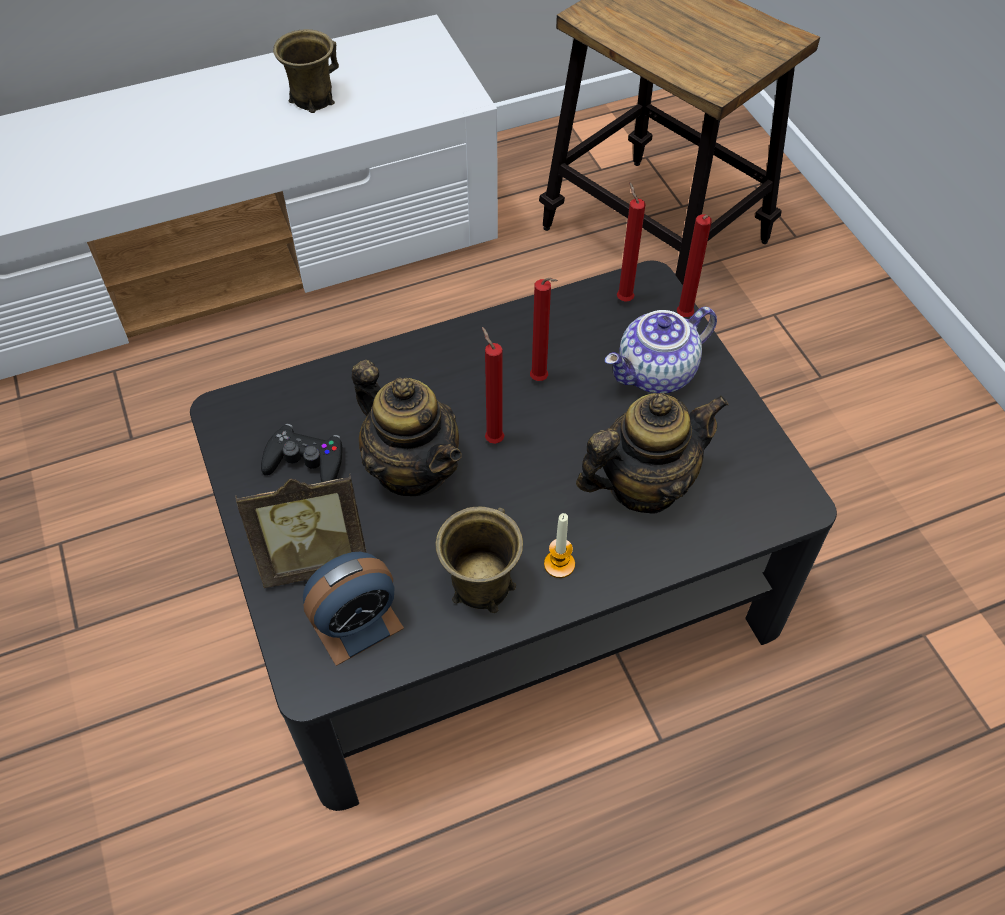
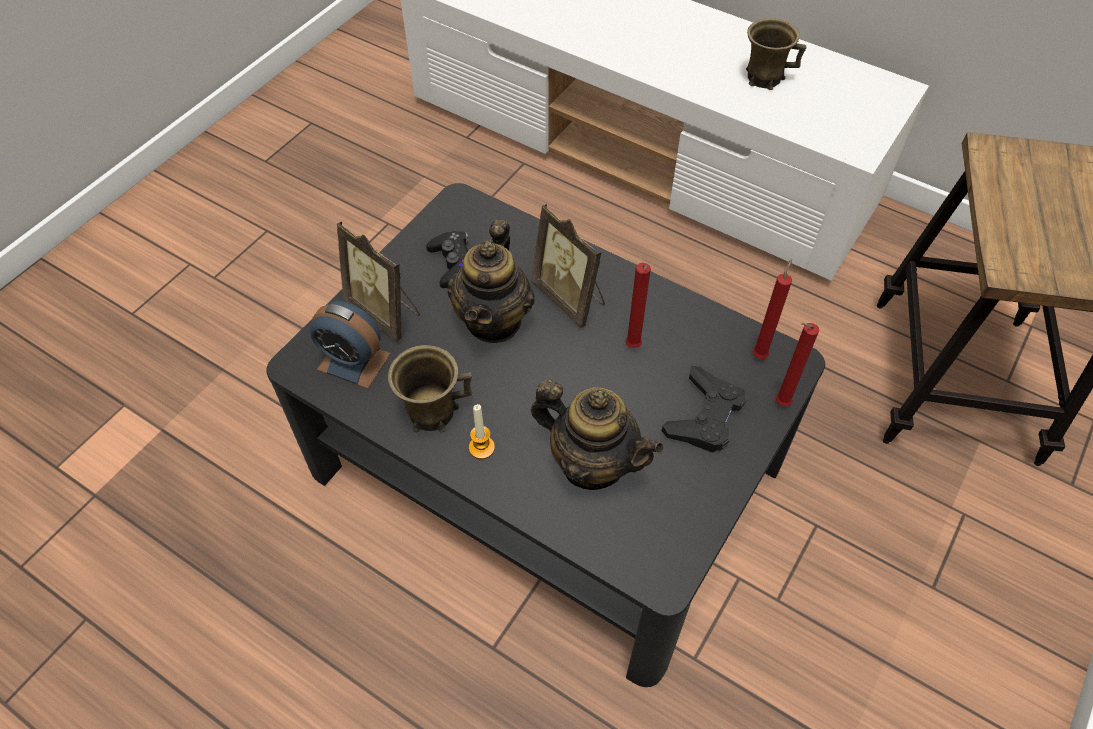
camera: 55 degrees right, 0 degrees up
(440, 392) = (570, 298): none -> picture frame
(492, 438) = (556, 349): red candle -> none
(656, 374) = (705, 416): teapot -> black game controller

